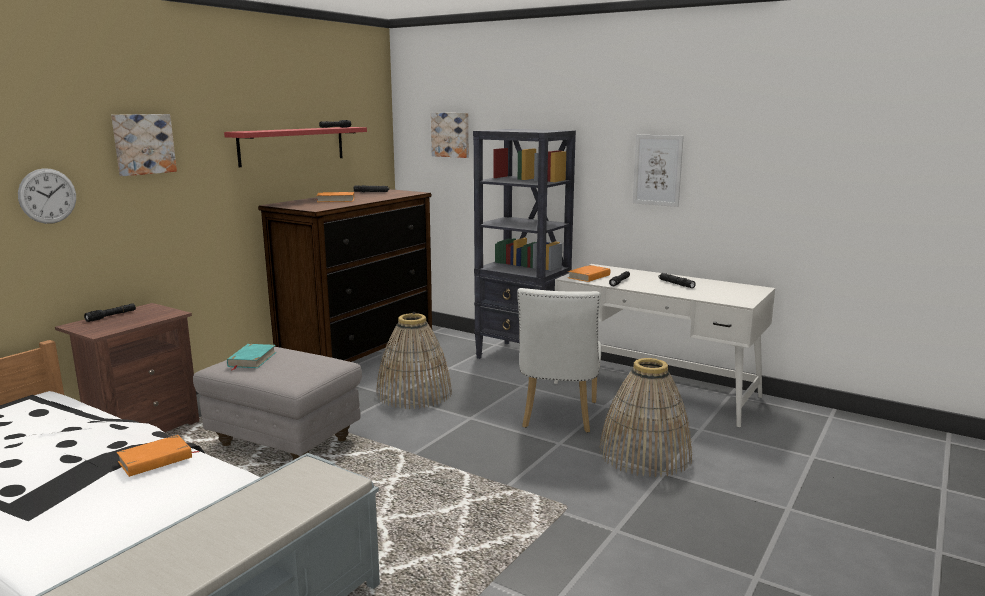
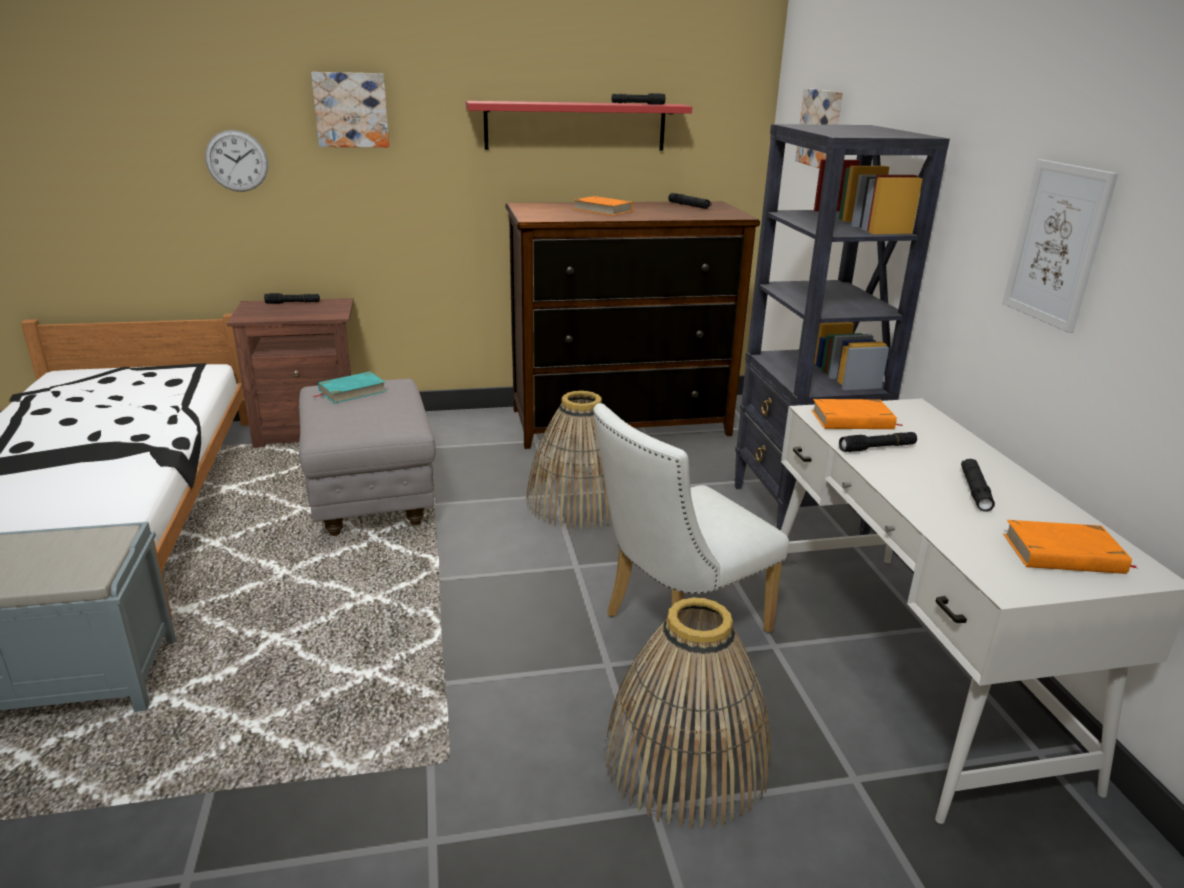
camera: 45 degrees right, 10 degrees up
(156, 460) = (119, 466): orange book -> orange book (1063, 554)

